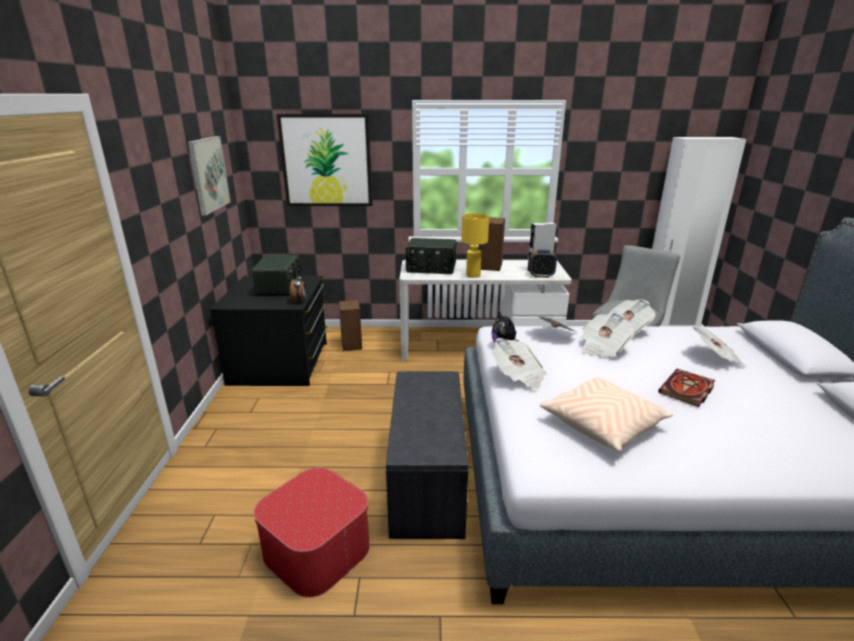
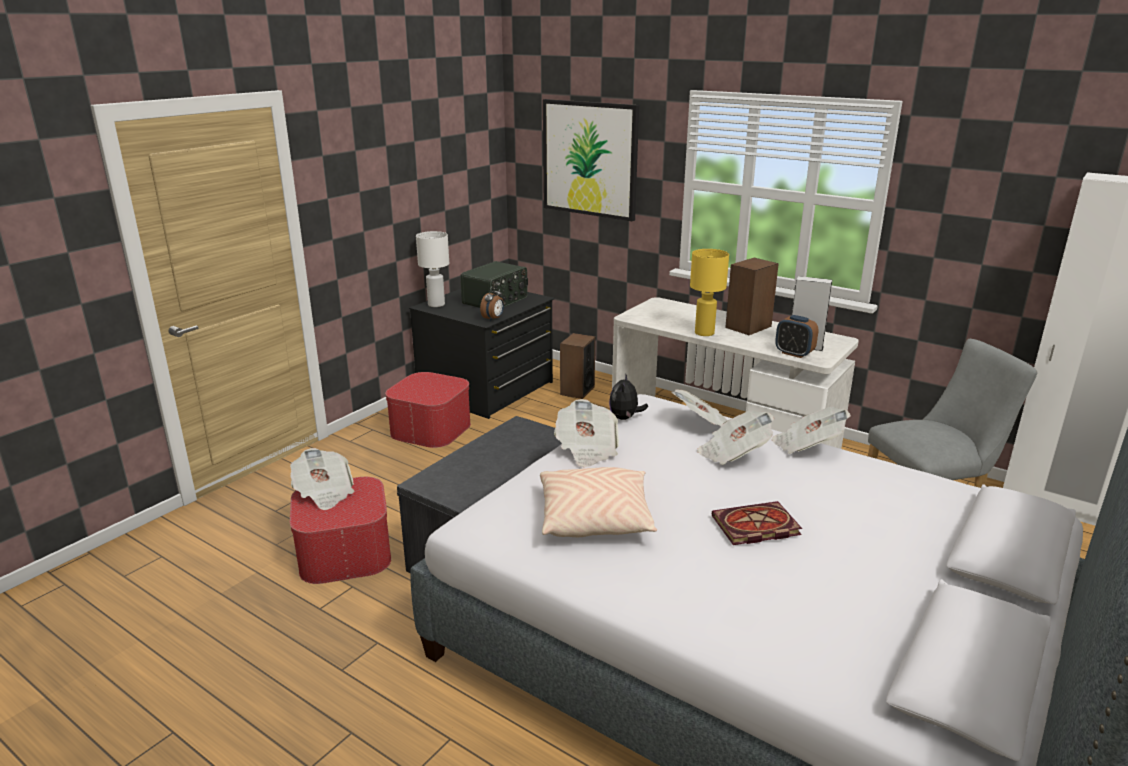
camera: 35 degrees right, 0 degrees up
(209, 174) = (443, 164): picture -> none
(233, 301) = (437, 304): none -> white table lamp
(270, 410) = (431, 429): none -> ottoman
(431, 268) = (668, 314): radio -> none
(715, 358) = (871, 513): newspaper -> newspaper (324, 493)

